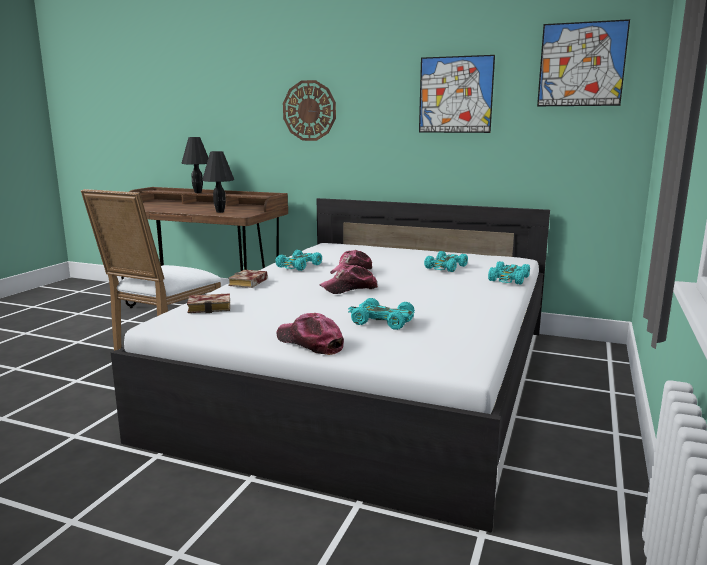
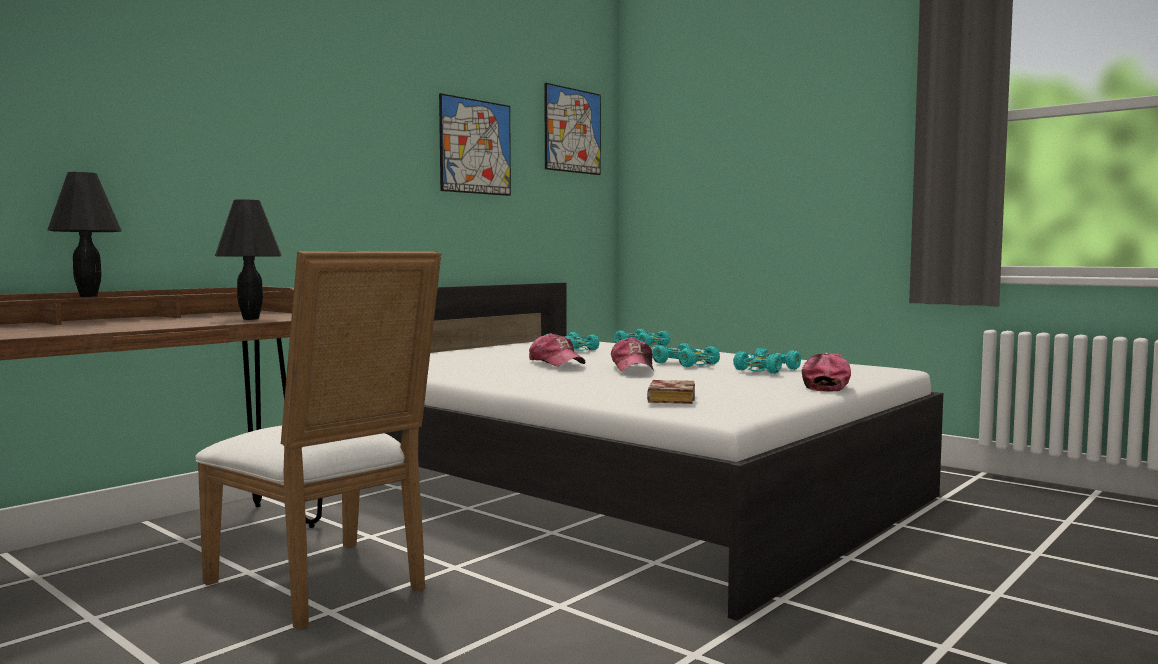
camera: 70 degrees left, 10 degrees down
(248, 283) = (557, 387): book -> none
(299, 266) = (490, 372): turquoise toy car -> turquoise toy car (686, 364)
(309, 110) = (289, 145): wall clock -> none
(310, 343) = (825, 385): cap -> cap turned 135 degrees clockwise

